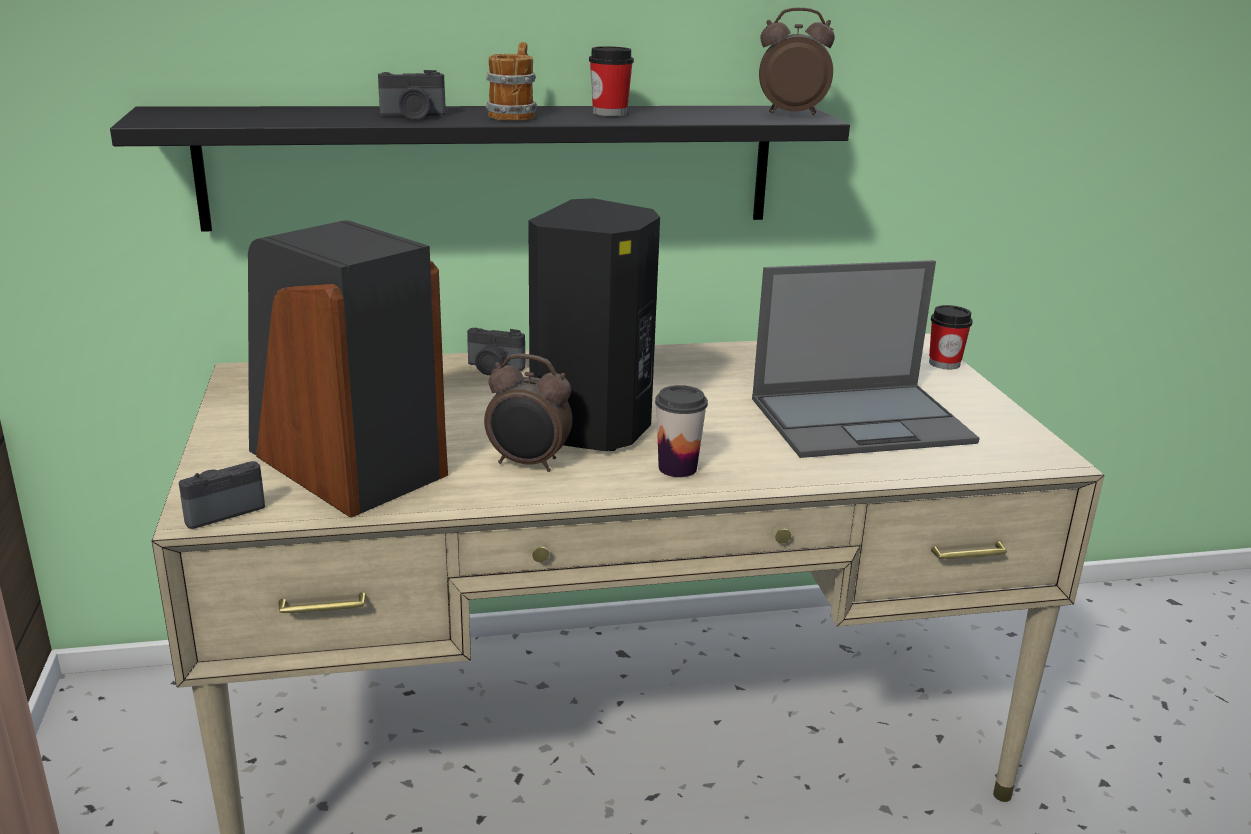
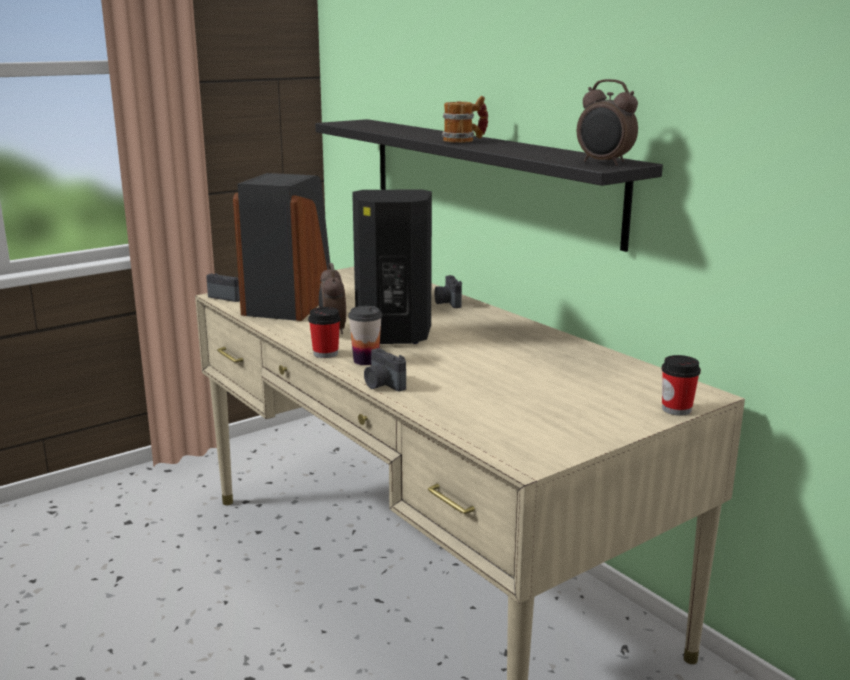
camera: 65 degrees right, 5 degrees down
(413, 116) = (422, 134): camera -> camera (382, 385)
(610, 113) = (511, 147): cup -> cup (325, 353)
(791, 114) = (604, 163): alarm clock -> alarm clock turned 150 degrees clockwise
(863, 420) = (509, 395): laptop -> none

